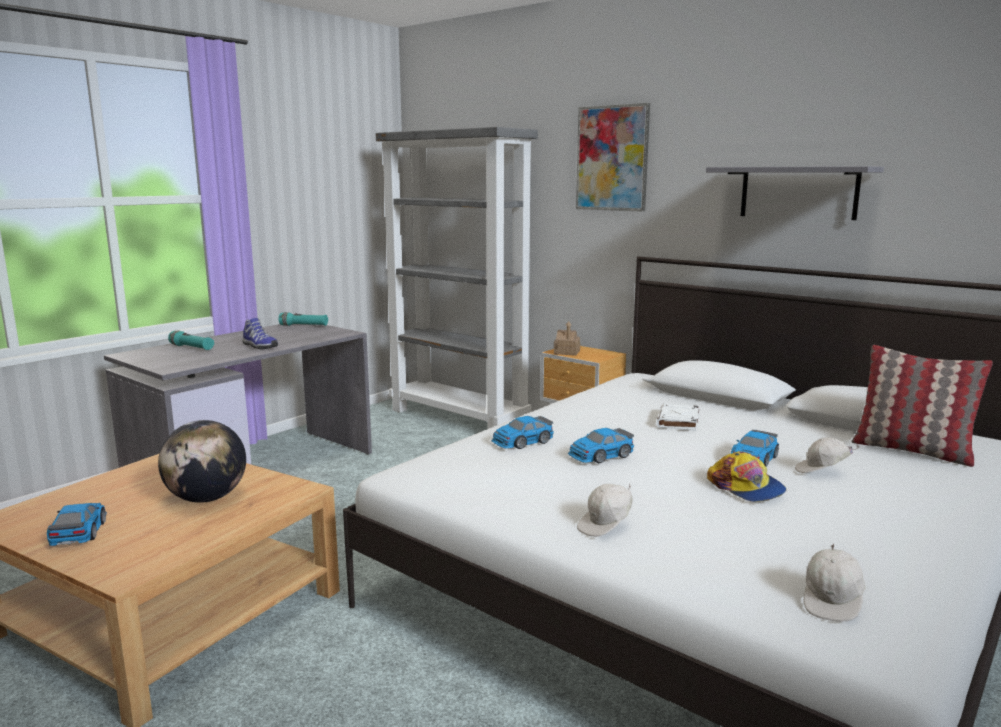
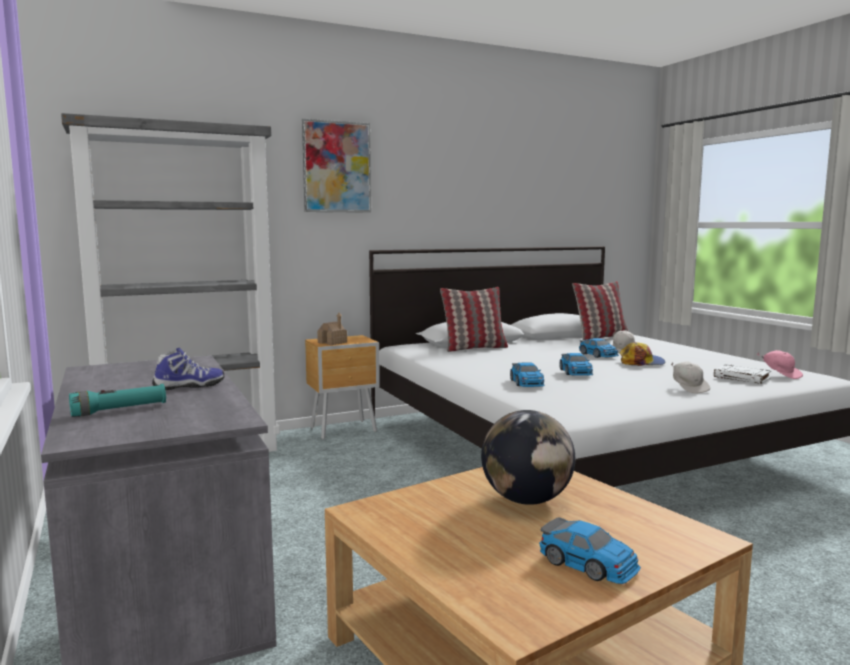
camera: 65 degrees left, 5 degrees down
(79, 532) = (588, 564): toy car -> toy car turned 150 degrees counterclockwise
(303, 326) = (109, 368): turquoise flashlight -> none
(678, 421) = (517, 354): white book -> white book (742, 378)
(682, 401) = (474, 348): none -> pillow
(798, 192) = (477, 197): grey shelf -> none
(832, 602) = (781, 375): white cap -> pink cap

